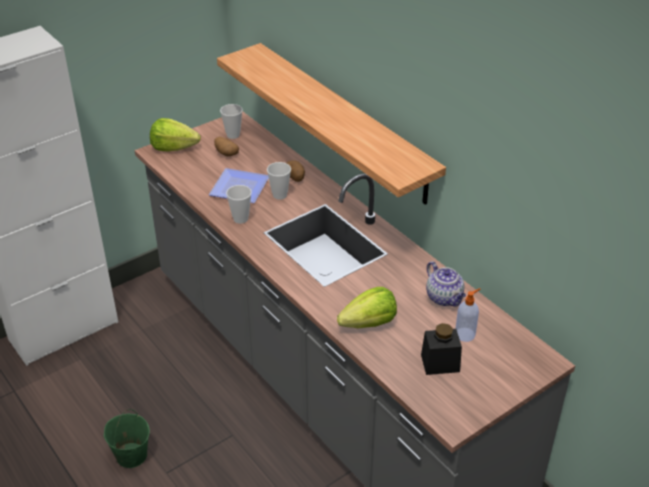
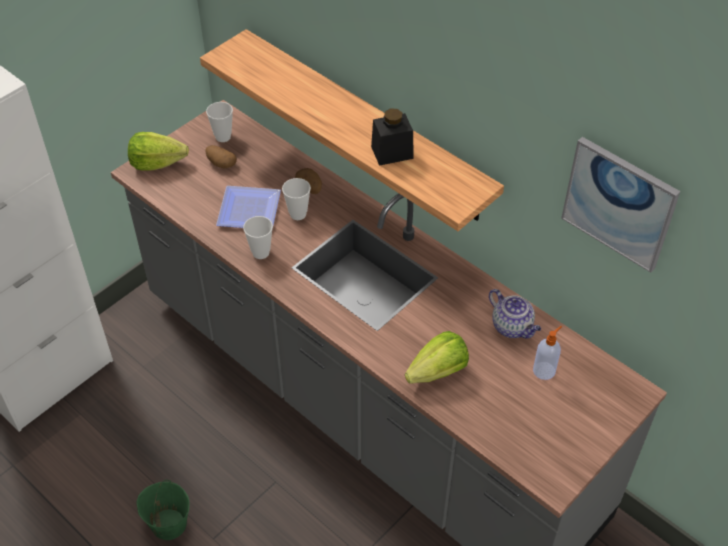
camera: 10 degrees left, 10 degrees up
(440, 363) = (525, 411): black jar -> black jar (392, 152)
(534, 173) = (619, 203): none -> picture

